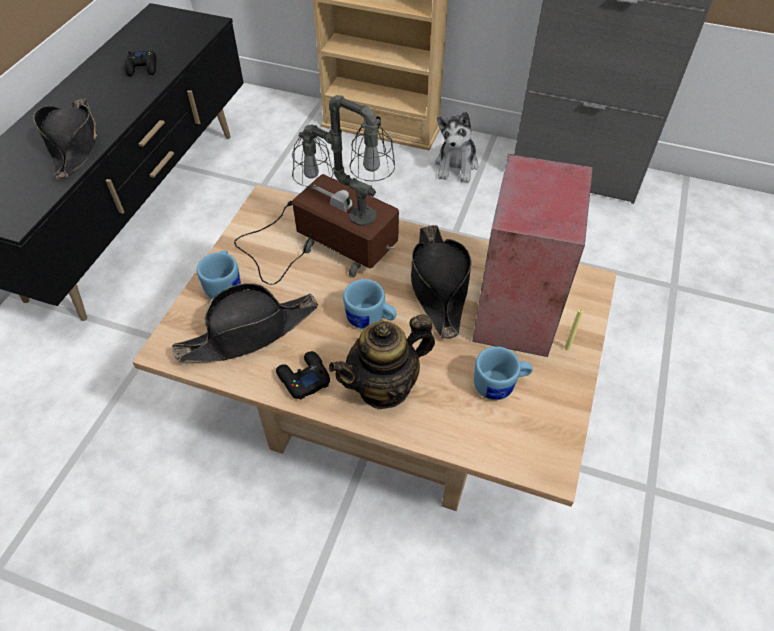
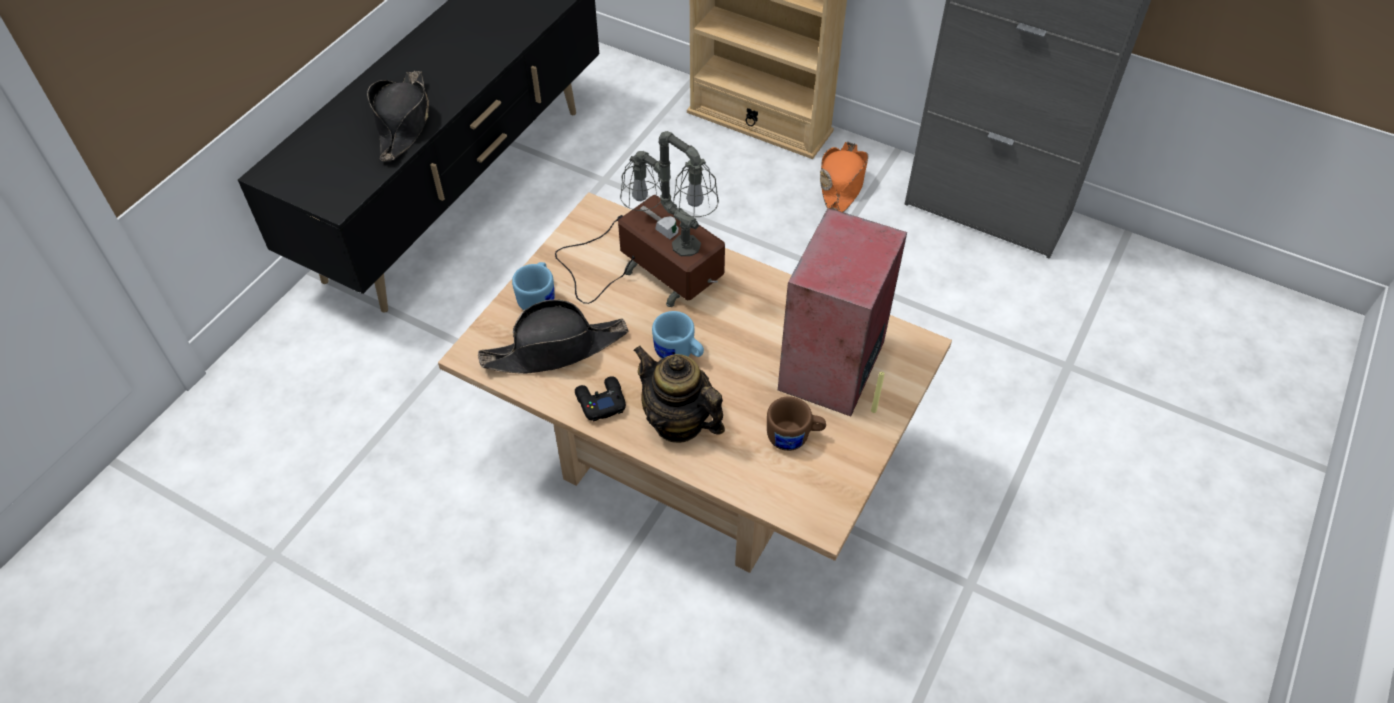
camera: 10 degrees right, 0 degrees up
(143, 68) = (486, 37): black game controller -> none
(384, 387) = (678, 422): teapot -> teapot turned 60 degrees clockwise
(438, 286) = (757, 328): black hat -> none
(456, 165) = (841, 183): plush toy -> orange hat
(500, 385) = (794, 437): blue mug -> brown mug

